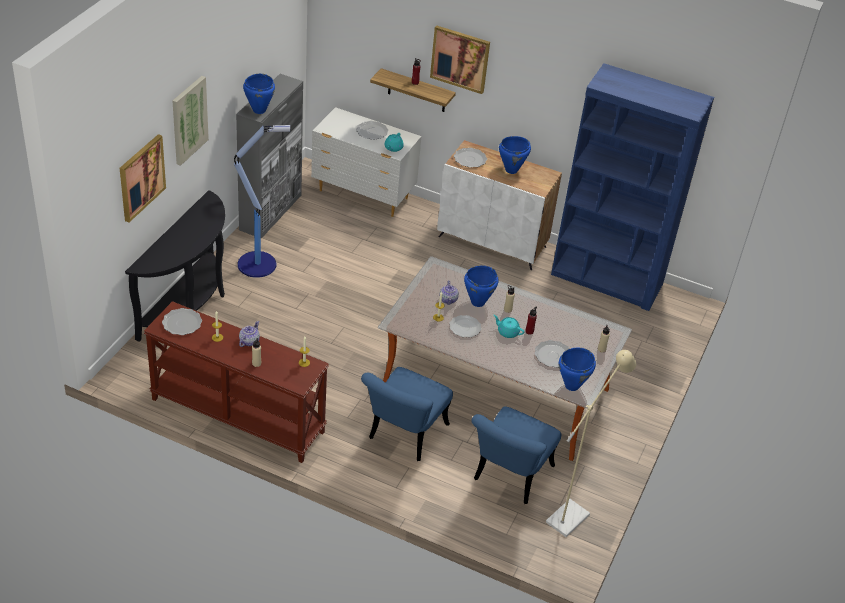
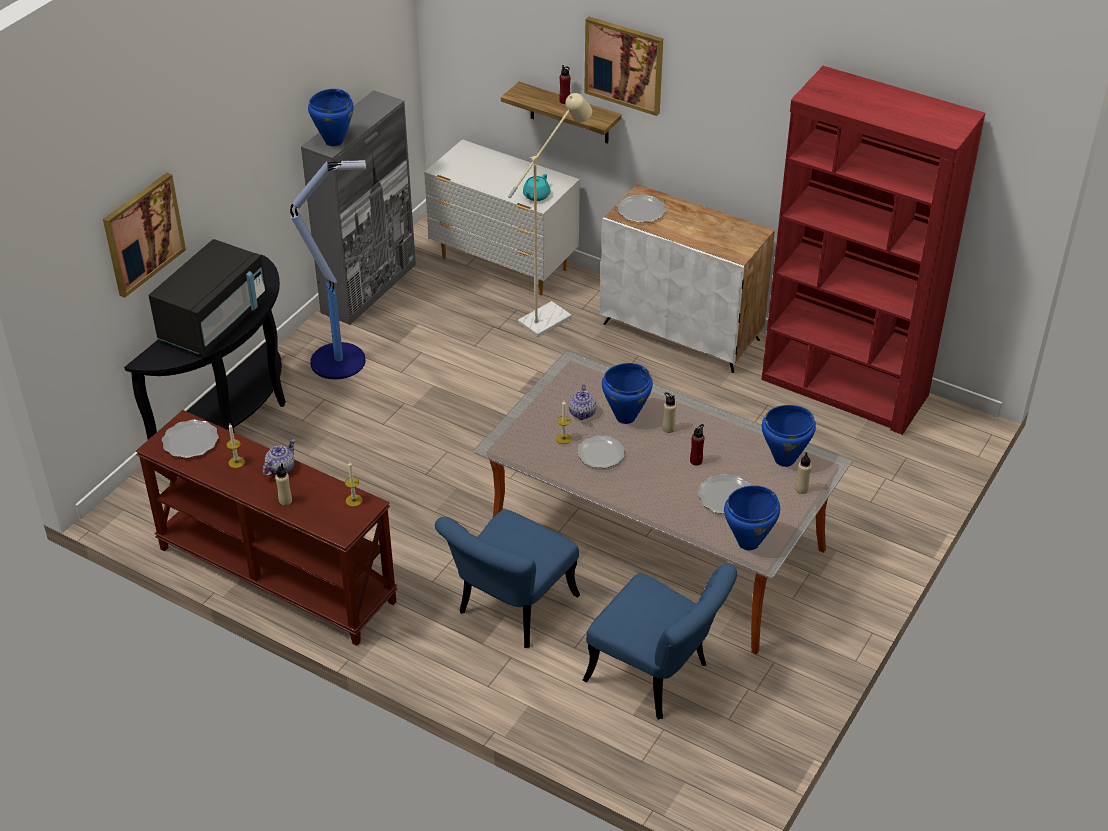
camera: 10 degrees right, 0 degrees up
(184, 238) = (214, 322): none -> black microwave
(189, 120) = (219, 153): picture -> none
(372, 131) = (509, 173): plate -> none
(507, 332) = (663, 461): turquoise teapot -> none
(509, 478) = (657, 677): blue chair -> blue chair turned 90 degrees counterclockwise
(511, 170) = (700, 227): blue cooking pot -> blue cooking pot (785, 460)
(572, 513) = (745, 734): beige floor lamp -> beige floor lamp (551, 316)
(607, 280) = (844, 388): blue bookcase -> red bookcase

